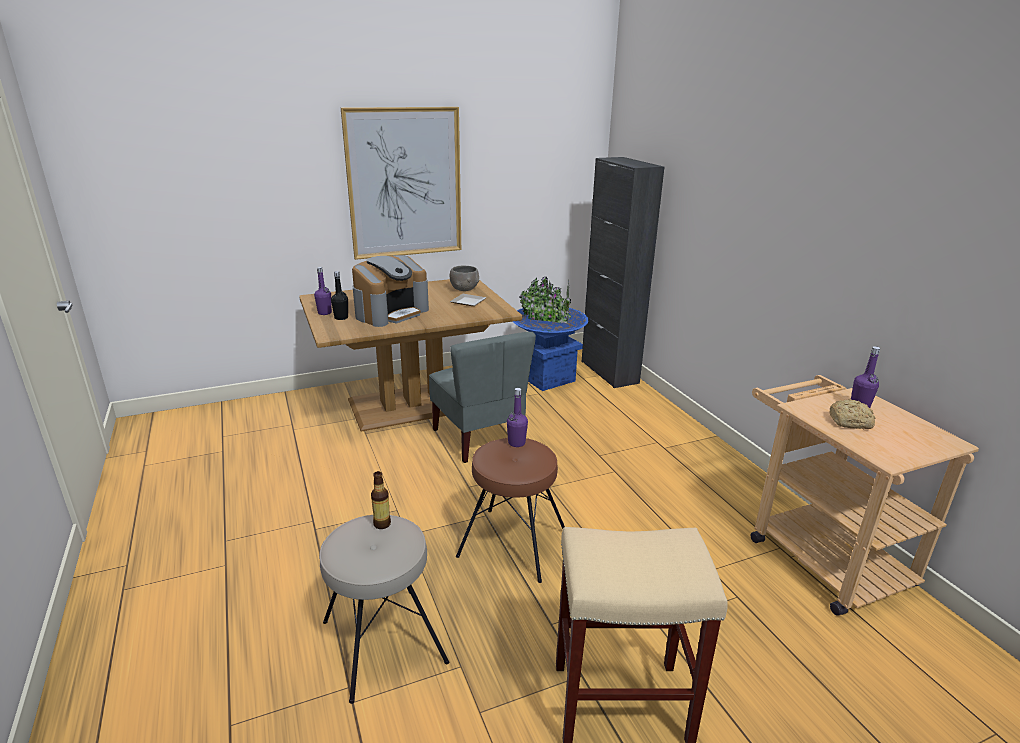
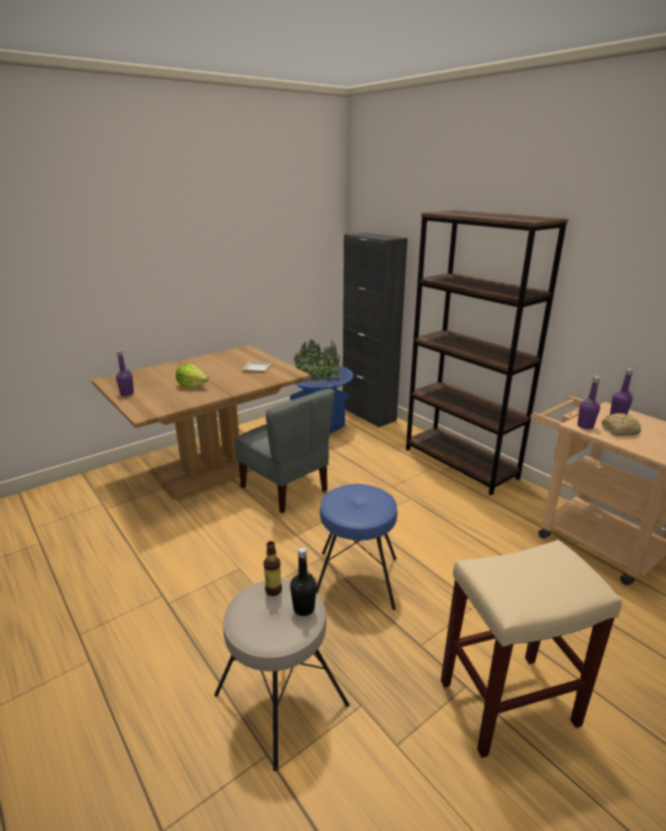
camera: 15 degrees left, 0 degrees up
(341, 318) = (146, 396): black bottle -> black bottle (304, 608)
(391, 312) = (192, 386): coffee machine -> lettuce
(405, 183) = (180, 266): picture -> none
(464, 289) = (247, 357): grey bowl -> none
(512, 544) = (356, 579): brown stool -> blue stool
(516, 443) = (353, 489): purple bottle -> purple bottle (585, 426)
(694, 442) = (460, 463): none -> brown bookcase

